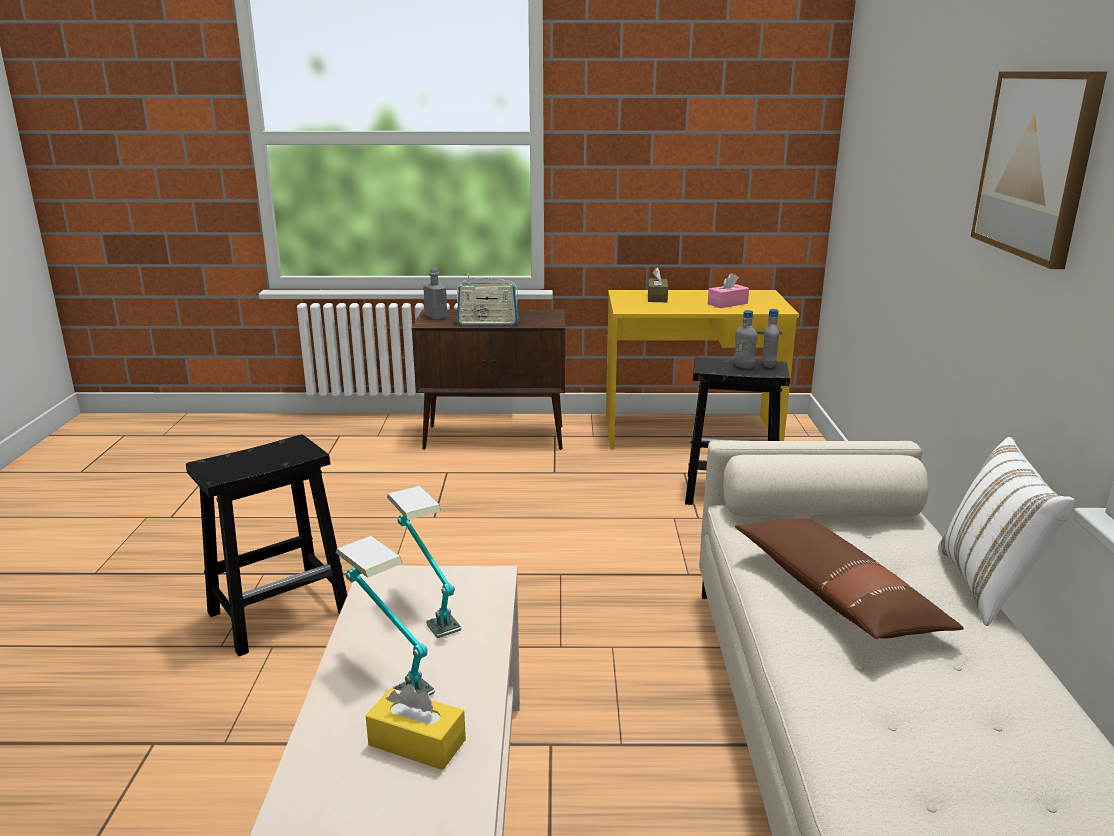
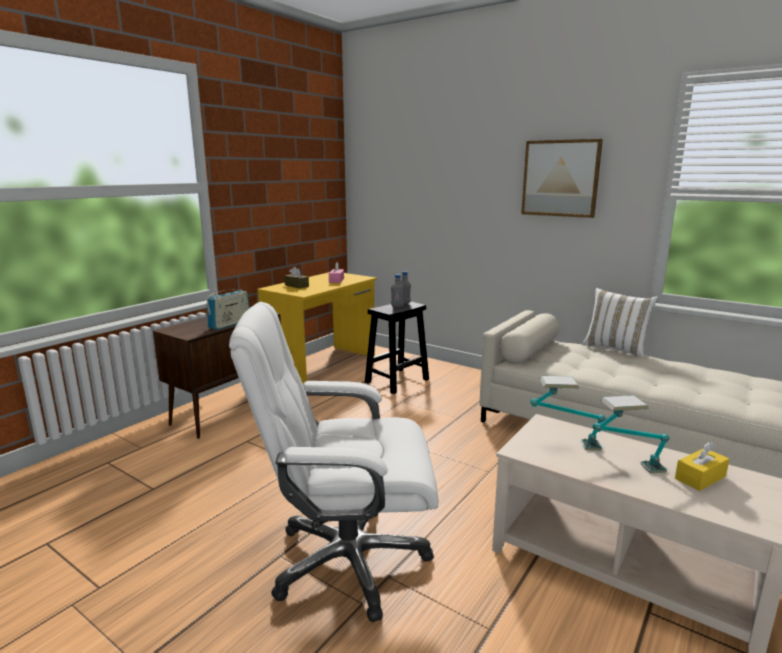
camera: 55 degrees left, 5 degrees down
(281, 612) = (347, 561): black stool -> white office chair
(436, 317) = (182, 331): grey bottle -> none
(836, 596) = (605, 369): brown pillow -> none

